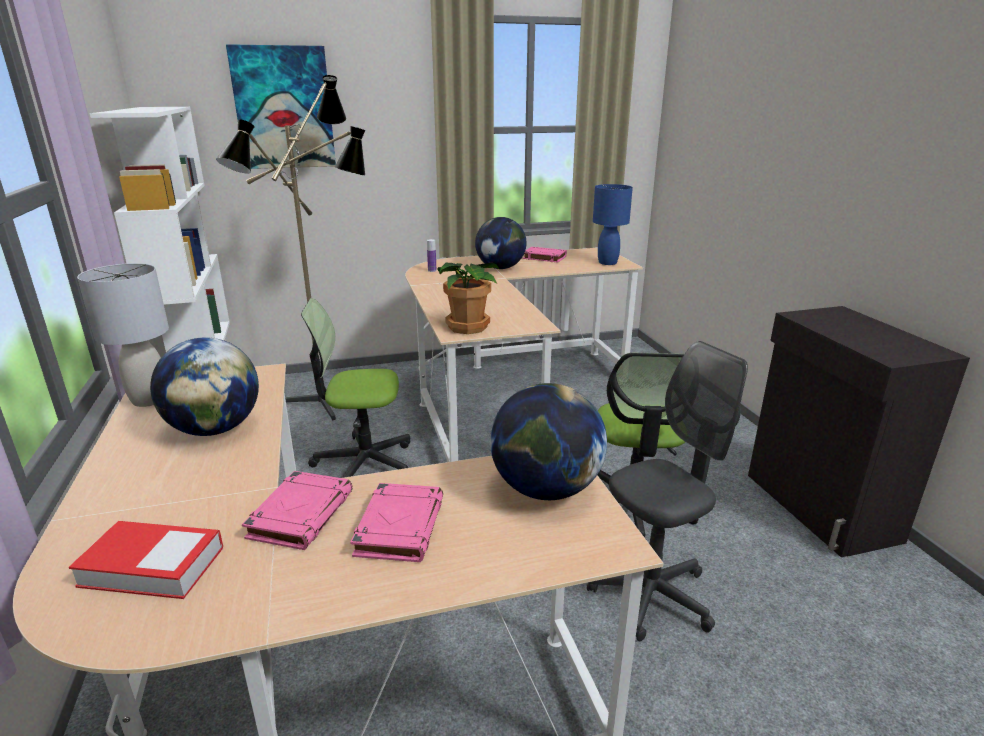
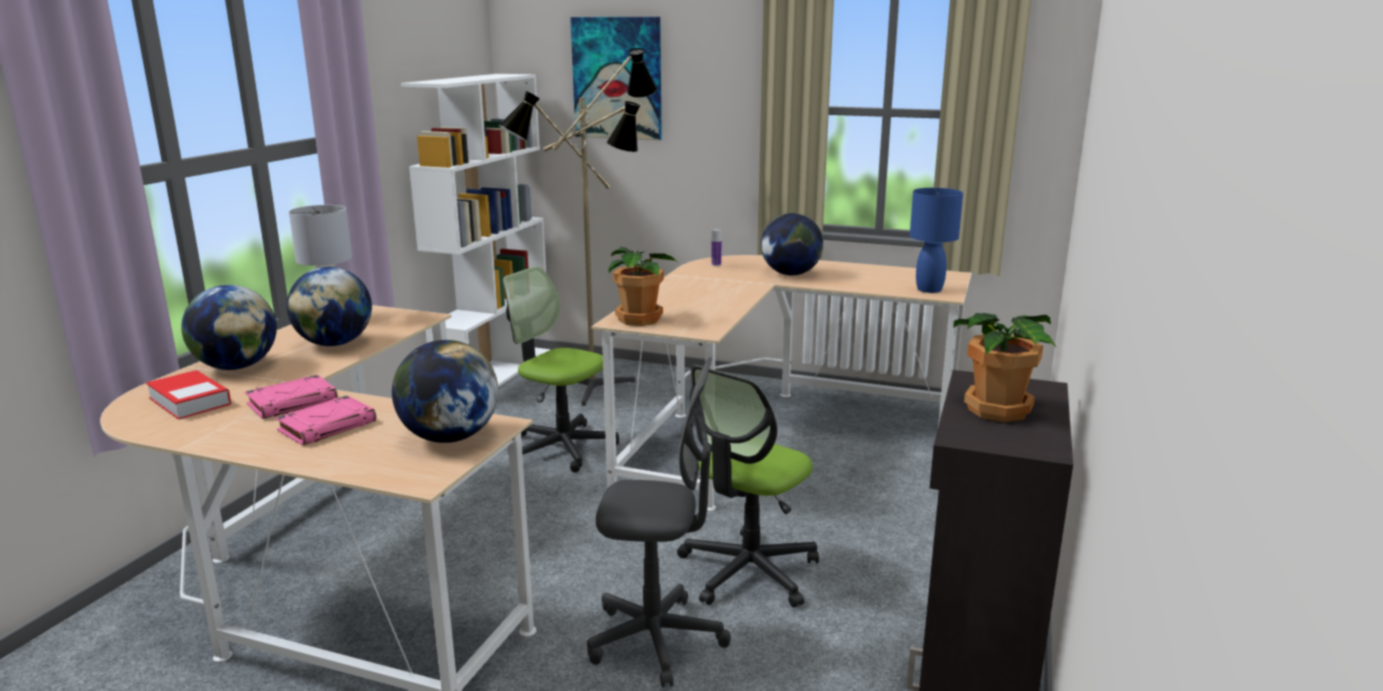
camera: 35 degrees right, 5 degrees down
(134, 496) = (236, 367): none -> globe
(544, 257) = (864, 272): pink book -> none
(858, 333) = (996, 409): none -> potted plant

